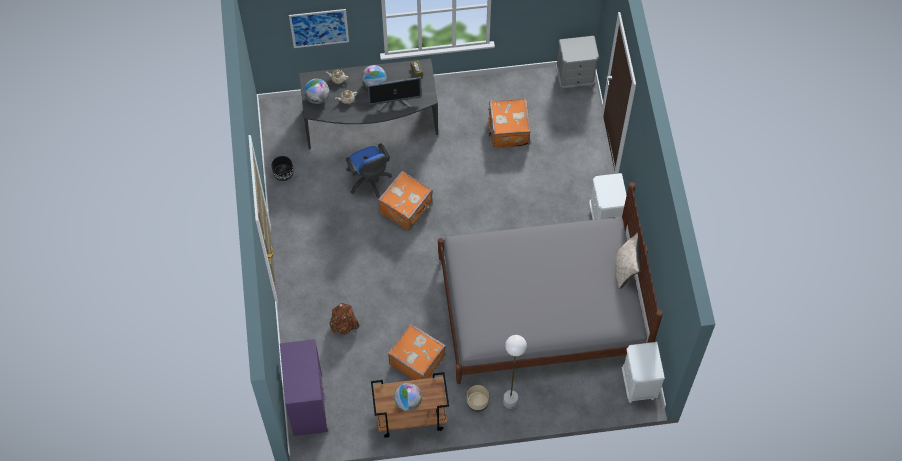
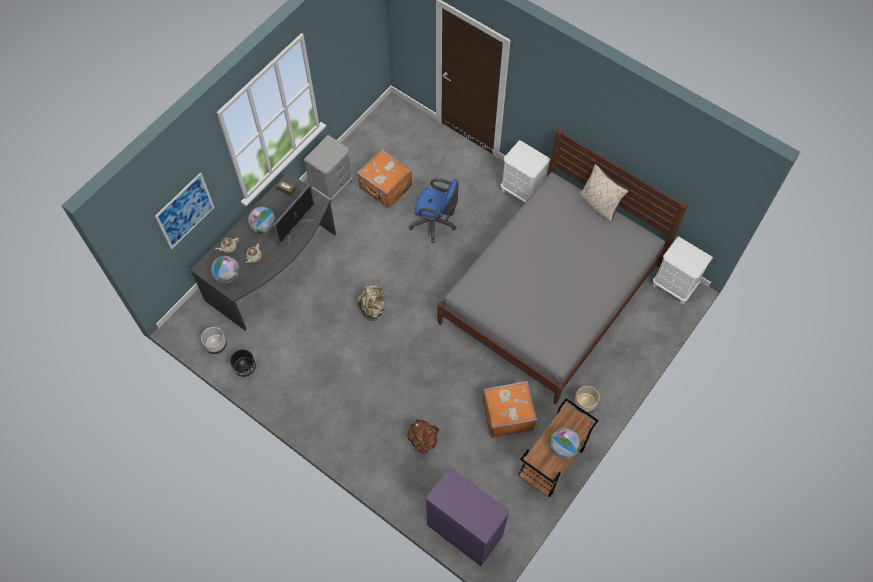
camera: 45 degrees left, 0 degrees up
(280, 143) = (216, 345): none -> grey planter
(369, 181) = (321, 313): blue office chair -> blue office chair (435, 223)
(407, 208) = (373, 308): orange suitcase -> beige backpack
(510, 402) = (606, 381): white floor lamp -> none
(575, 79) = (392, 112): grey nightstand -> grey nightstand (332, 186)

